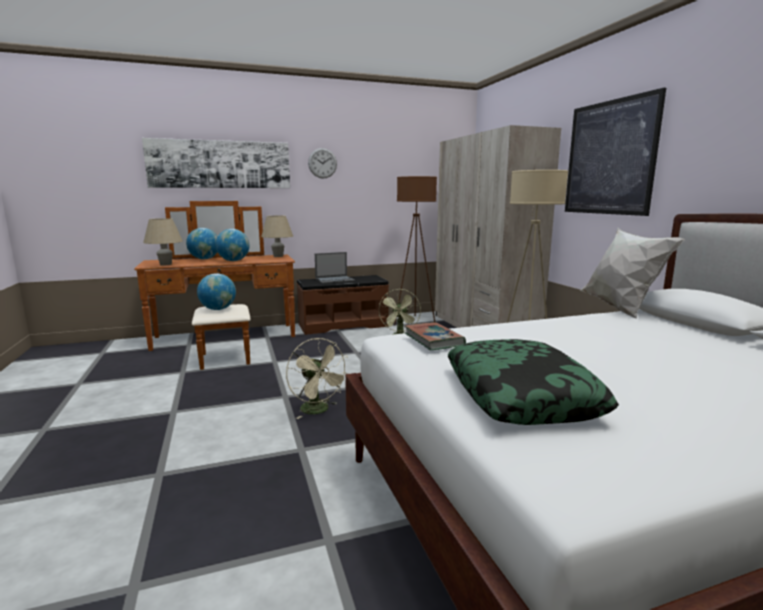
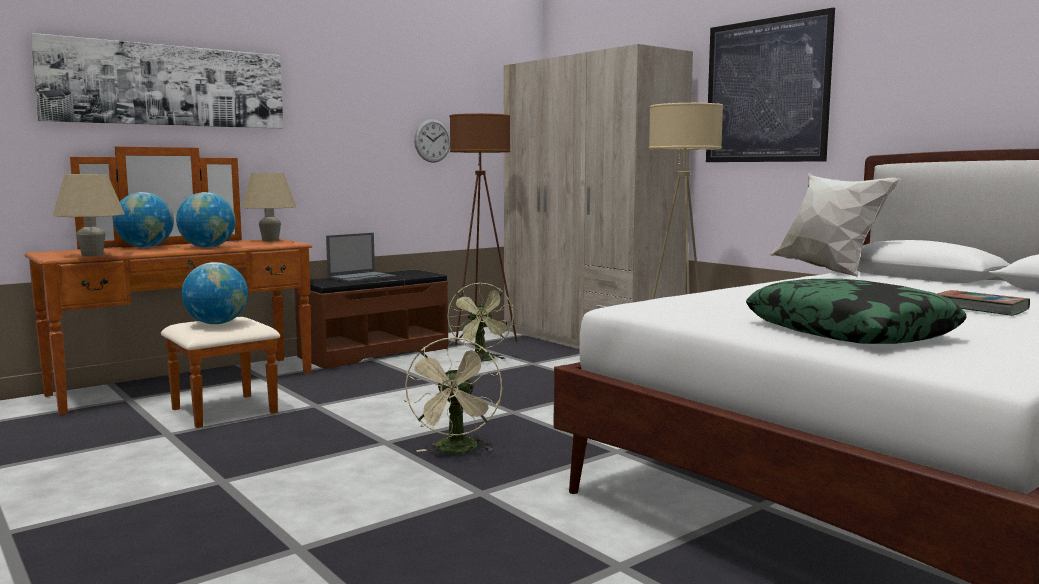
camera: 20 degrees left, 5 degrees down
(318, 410) = (456, 451): beige fan -> beige fan turned 60 degrees clockwise
(322, 163) = (331, 90): wall clock -> wall clock (432, 140)
(434, 340) = (685, 302): book -> book (981, 308)

